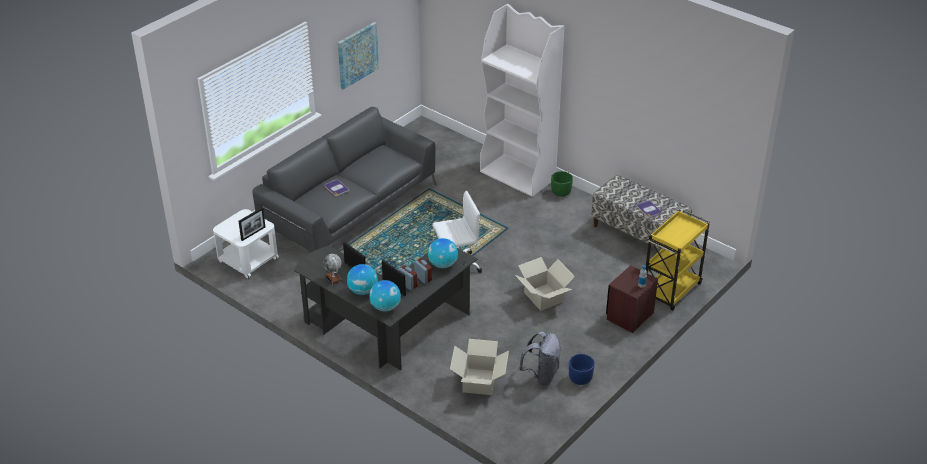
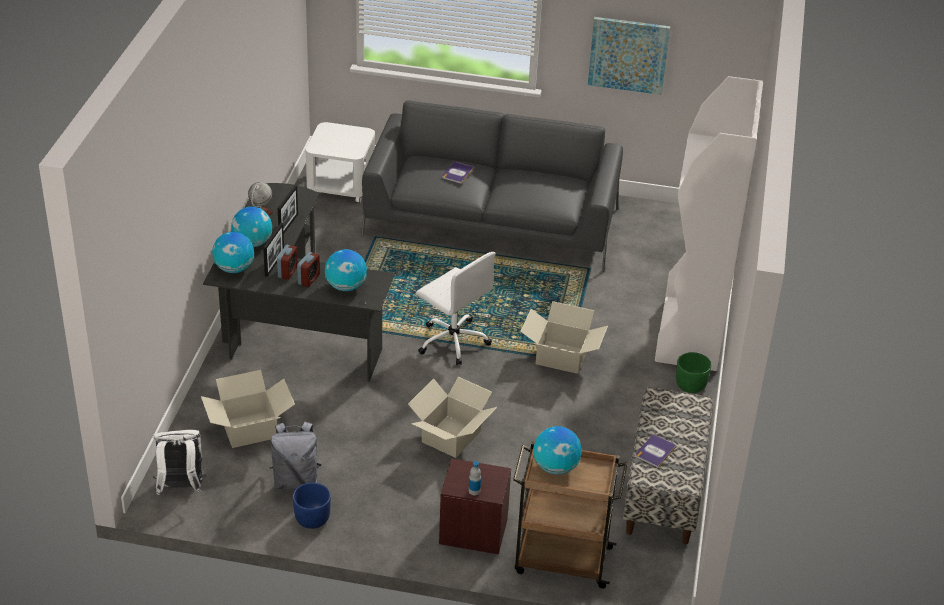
camera: 60 degrees right, 0 degrees up
(253, 233) = (334, 150): picture frame -> none
(503, 229) = (561, 357): none -> cardboard box
(515, 430) = (181, 488): none -> white backpack
(671, 236) = (555, 467): none -> globe
(671, 291) = (561, 560): yellow cart -> brown cart

